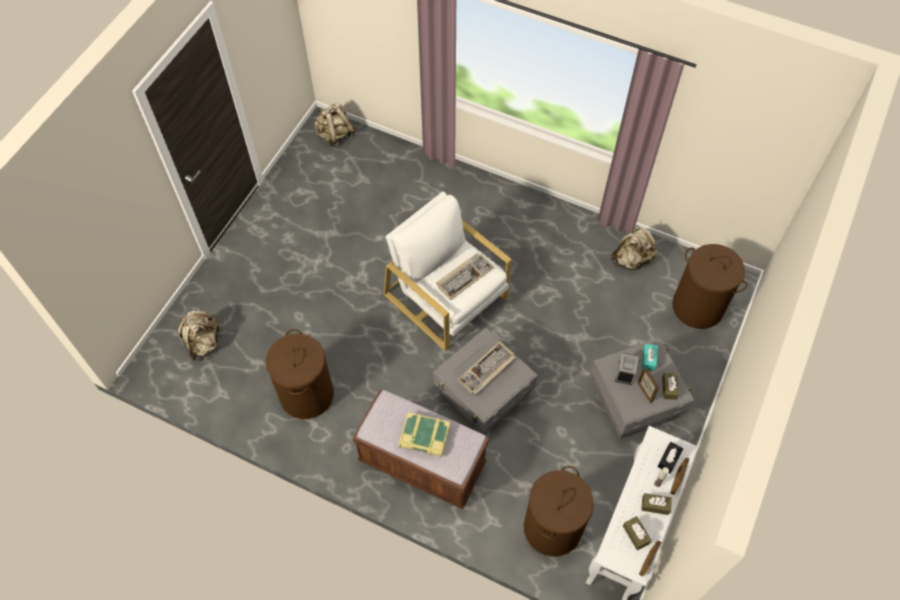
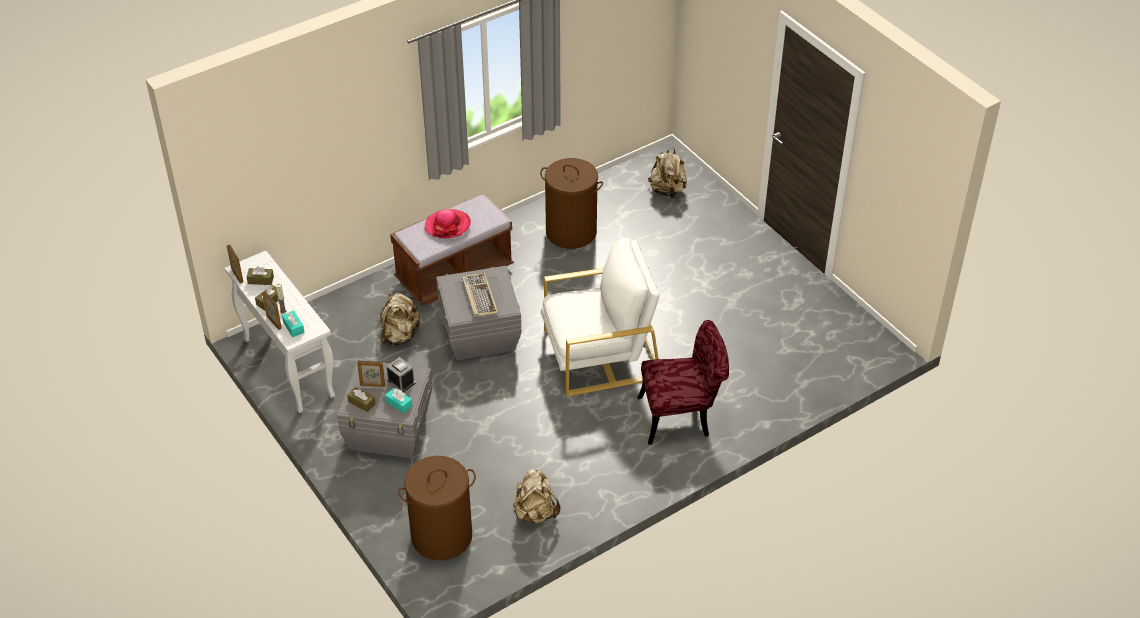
camera: 120 degrees right, 15 degrees down
(335, 135) = (860, 350): beige backpack -> beige backpack (400, 335)
(424, 437) = (447, 225): book -> hat
(464, 276) = (579, 315): keyboard -> none
(476, 213) = (682, 416): none -> red chair
(552, 527) = (336, 325): brown laundry basket -> none
(669, 459) = (293, 327): black tissue box -> turquoise tissue box

